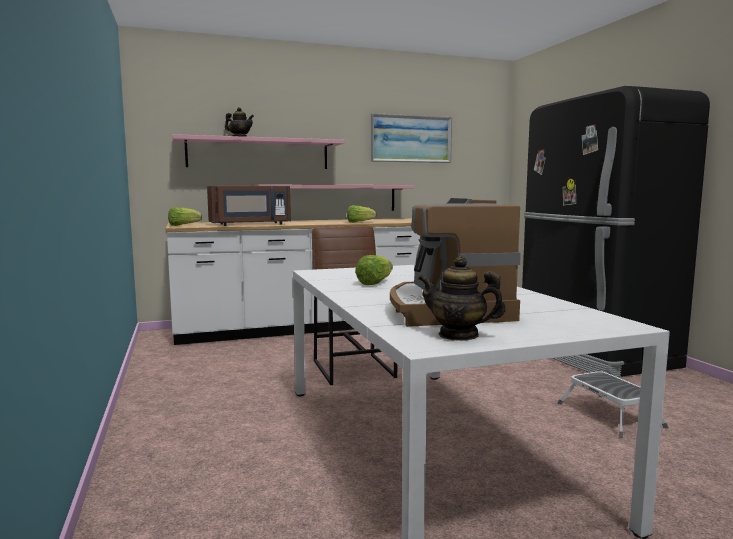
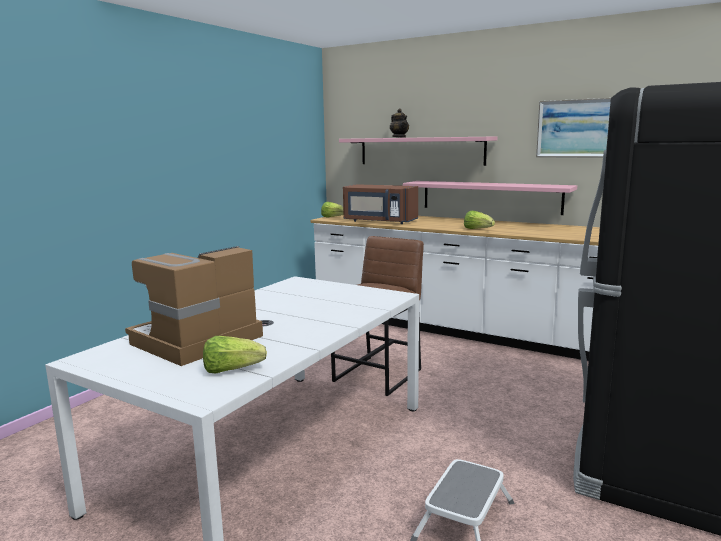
camera: 50 degrees right, 5 degrees up
(375, 283) = (275, 303): lettuce -> lettuce (231, 370)
(458, 335) = (115, 360): teapot -> none

